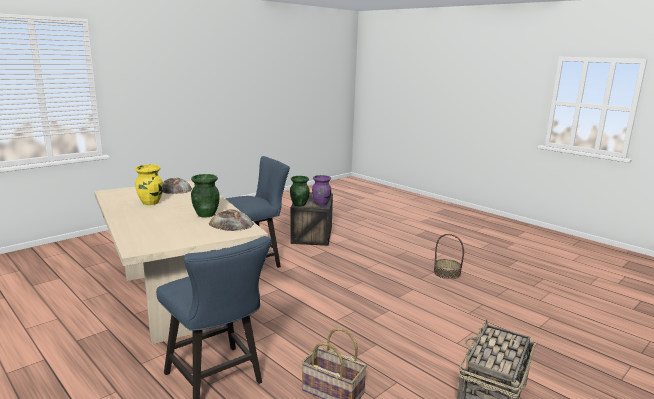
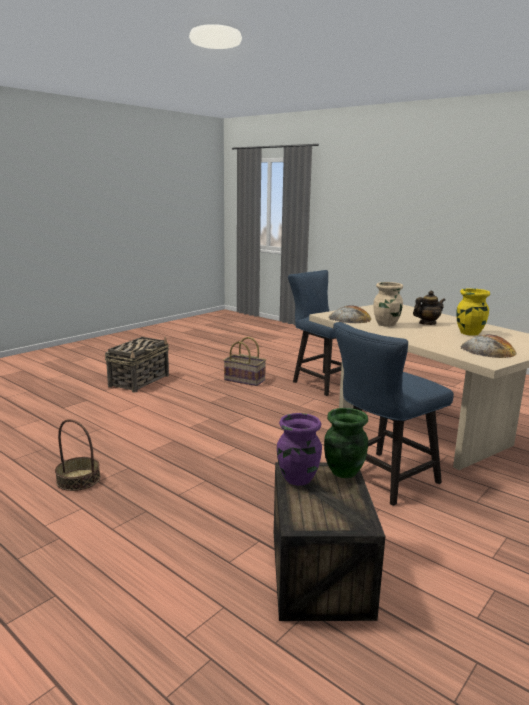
camera: 175 degrees right, 0 degrees up
(164, 214) = (427, 323): none -> teapot
(206, 214) = (386, 324): green vase -> beige vase

